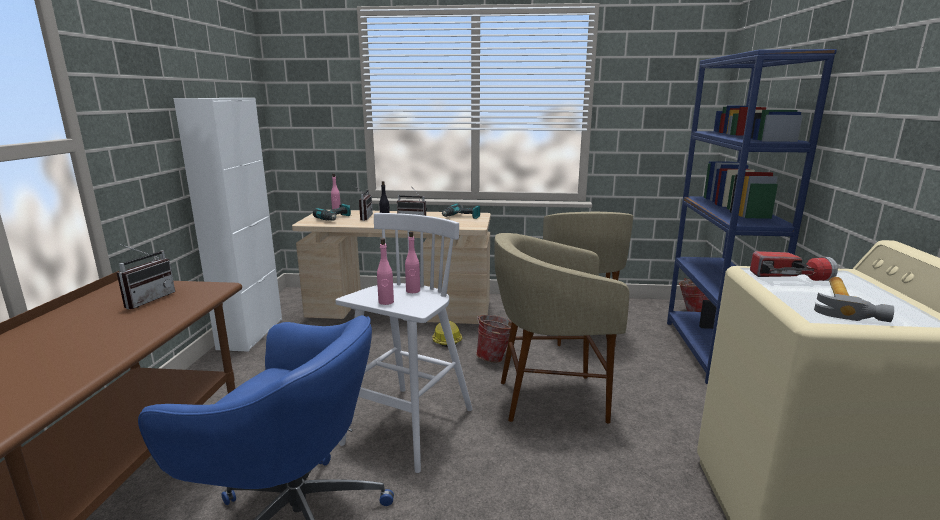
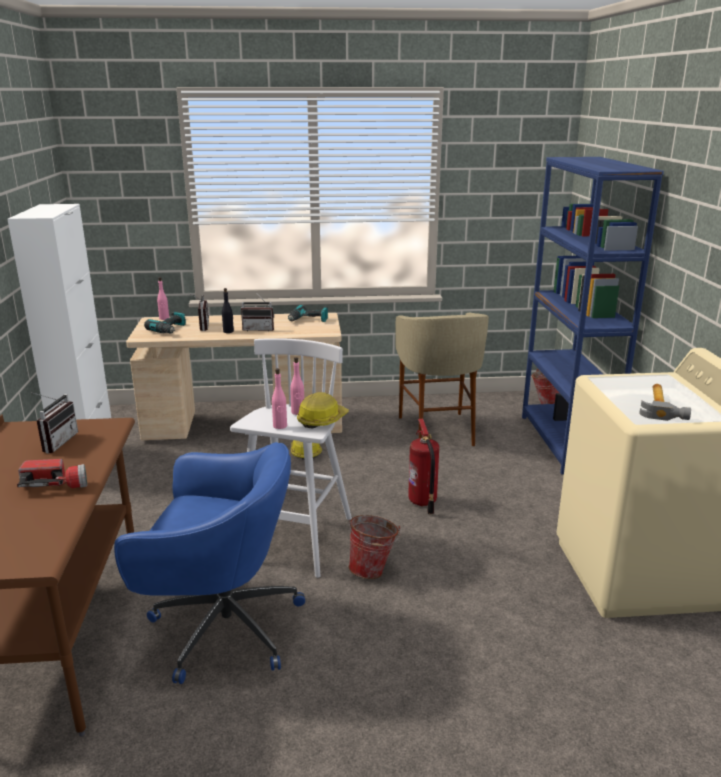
camera: 10 degrees left, 5 degrees up
(432, 299) = (321, 420): none -> hard hat
(496, 358) = (361, 467): bucket -> bucket (373, 570)
(550, 399) = (422, 502): beige stool -> fire extinguisher
(790, 278) = (624, 385): flashlight -> flashlight (56, 485)

